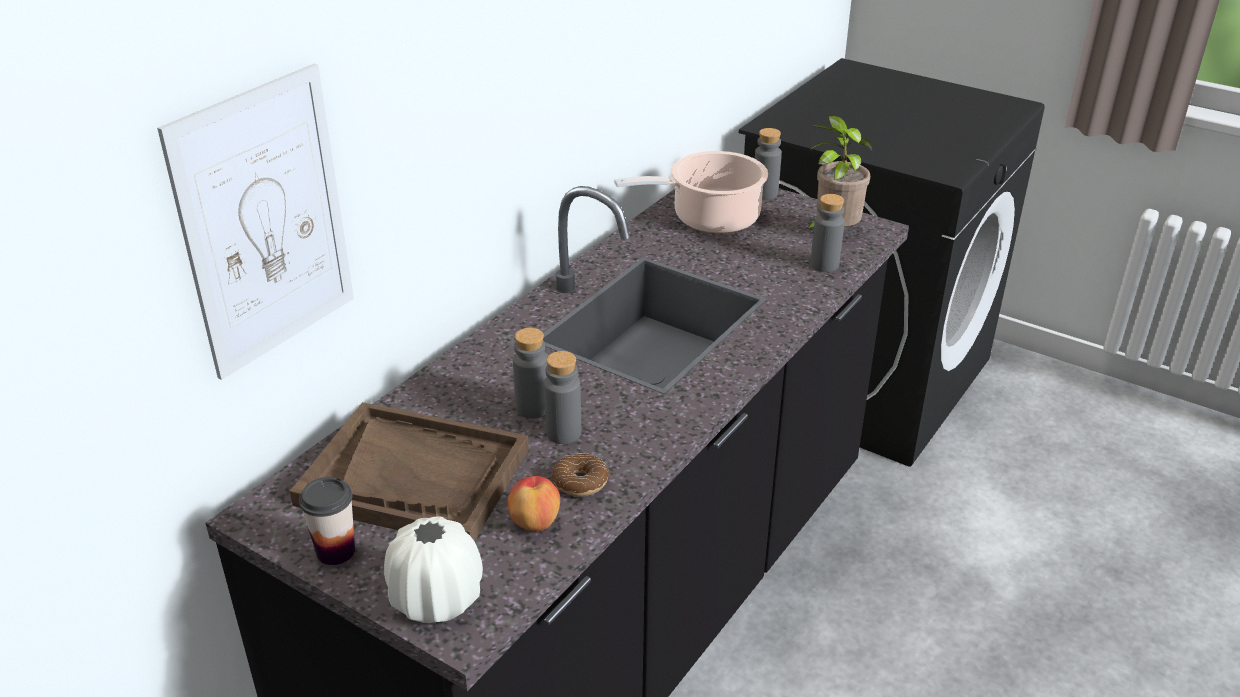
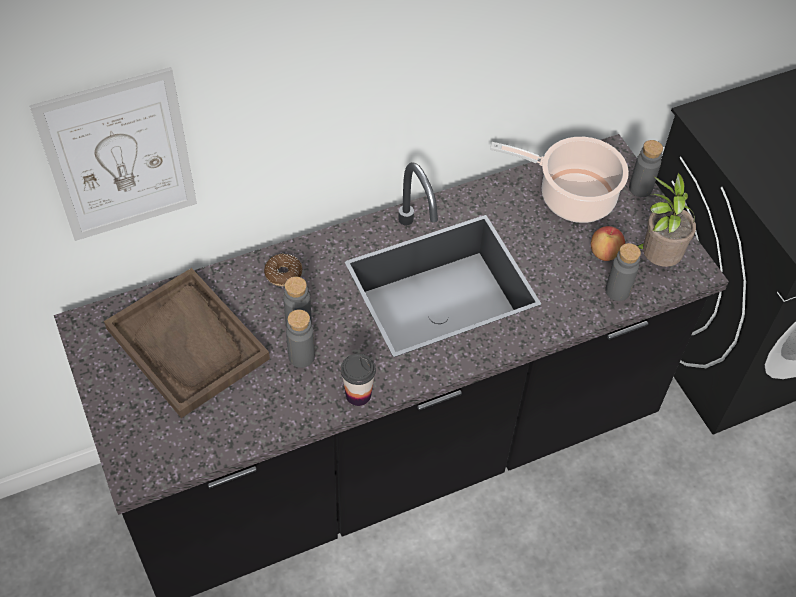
camera: 30 degrees right, 20 degrees up
(336, 551) = (106, 378): cup -> cup (358, 394)
(437, 599) = (136, 446): white vase -> none
(535, 522) = (230, 420): apple -> apple (604, 253)
(580, 482) = (281, 403): donut -> donut (283, 274)

